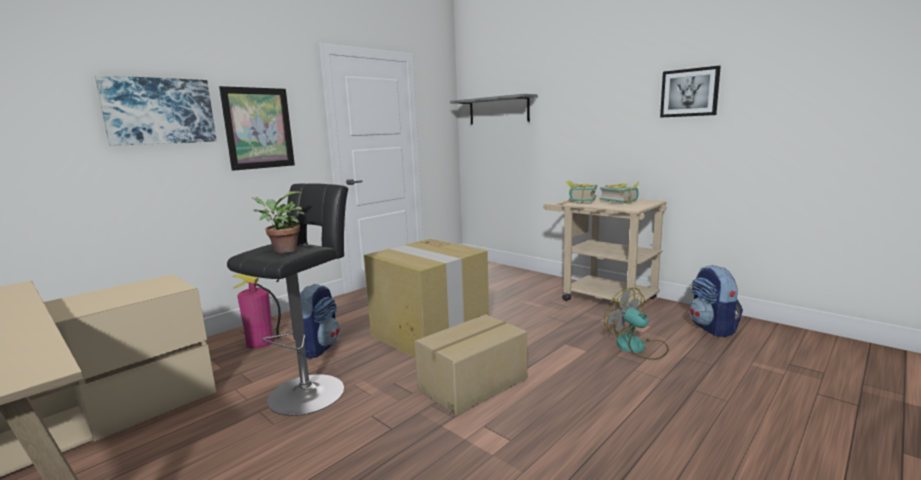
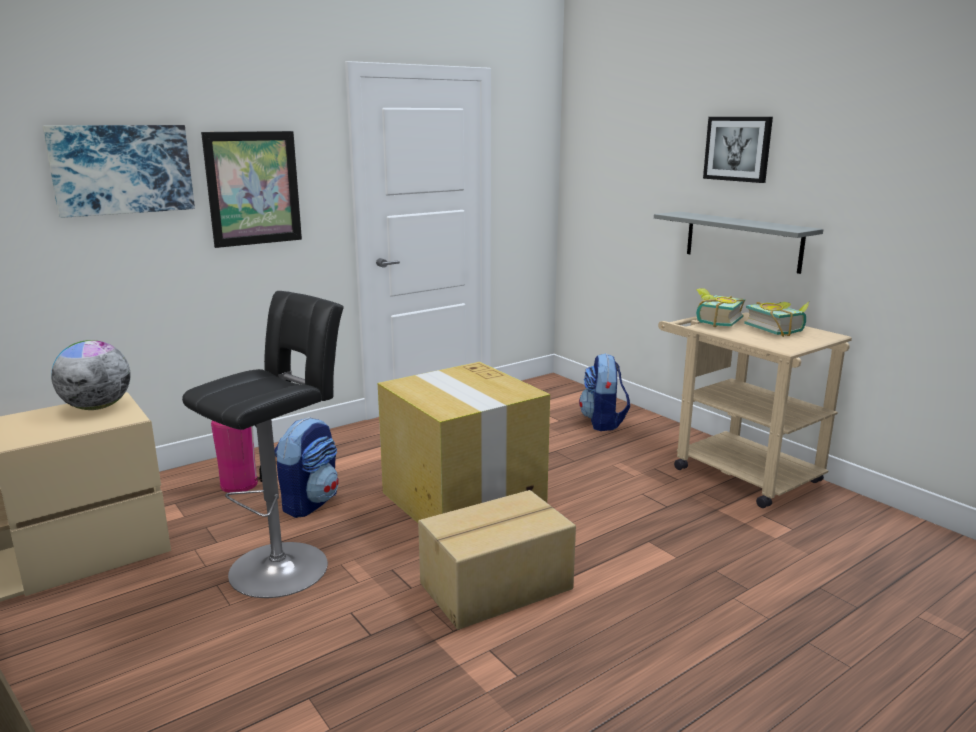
camera: 10 degrees right, 5 degrees up
(149, 284) = (97, 407): none -> globe
(282, 250) = (252, 386): potted plant -> none
(498, 110) = (618, 159): grey shelf -> grey shelf (742, 241)
(637, 347) = (754, 562): fan -> none
(689, 92) = (904, 169): picture -> picture (738, 149)
(712, 328) = (888, 545): backpack -> backpack (603, 422)

